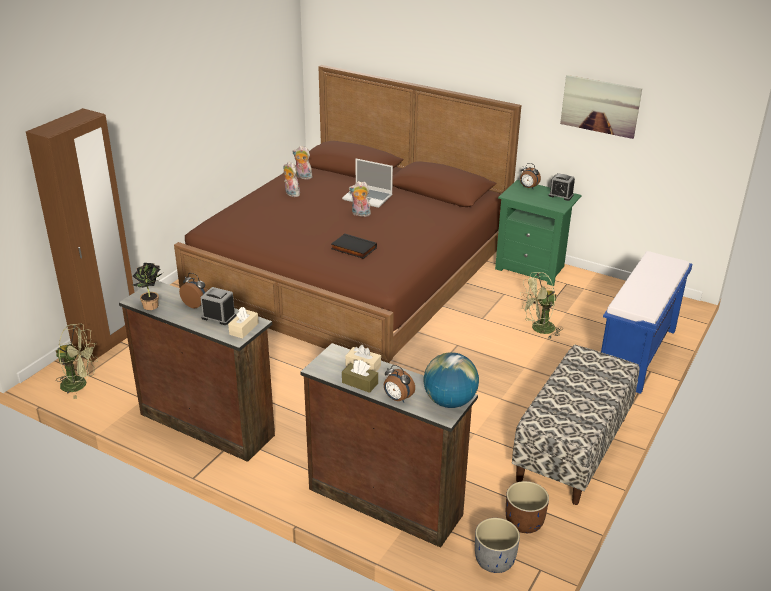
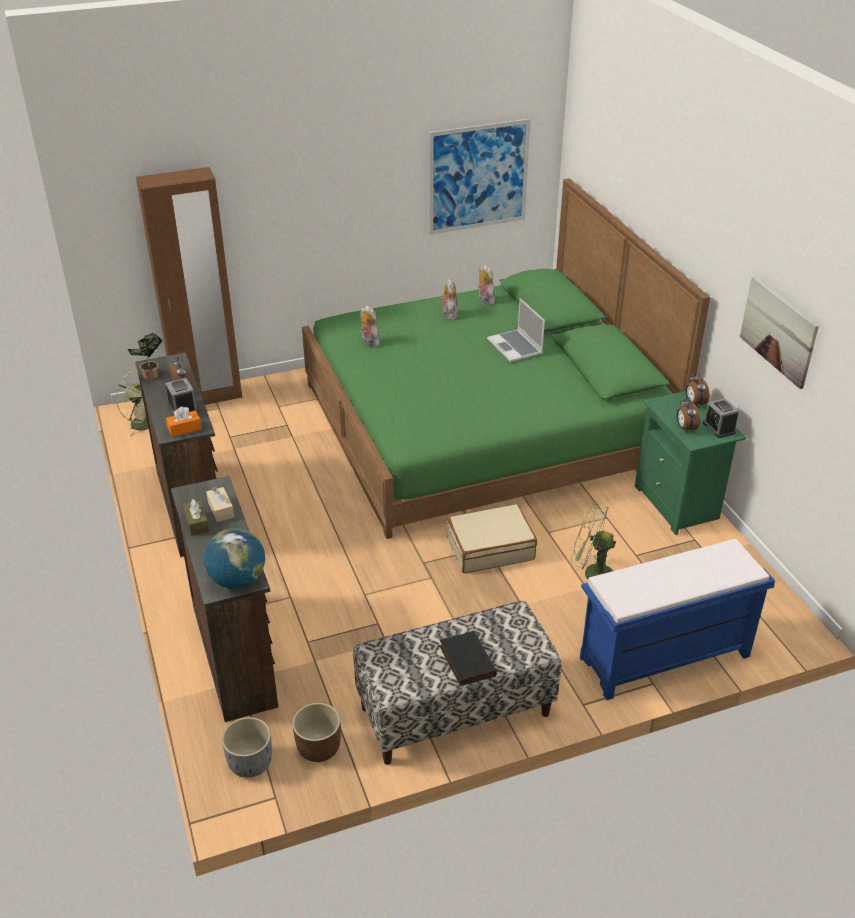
camera: 40 degrees right, 5 degrees up
(244, 329) = (184, 429): beige tissue box -> orange tissue box
(258, 79) = (478, 177): none -> picture
(352, 272) = (483, 424): brown bed -> green bed
(353, 249) = (425, 396): black book -> black book (465, 661)
(360, 214) = (482, 362): plush toy -> plush toy (369, 342)
(397, 399) = (203, 553): alarm clock -> alarm clock (685, 428)
(460, 344) = (490, 548): none -> beige suitcase

